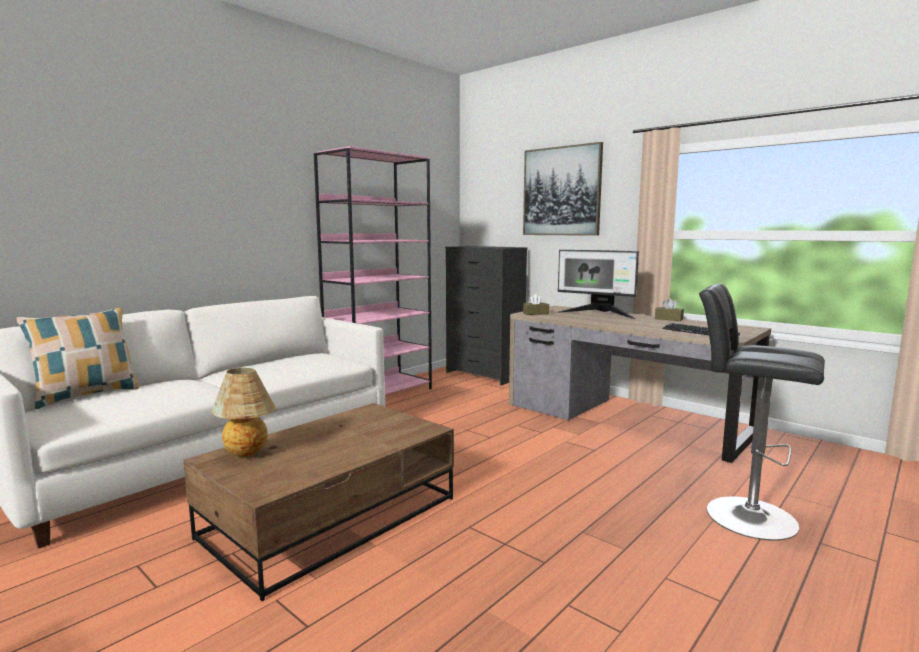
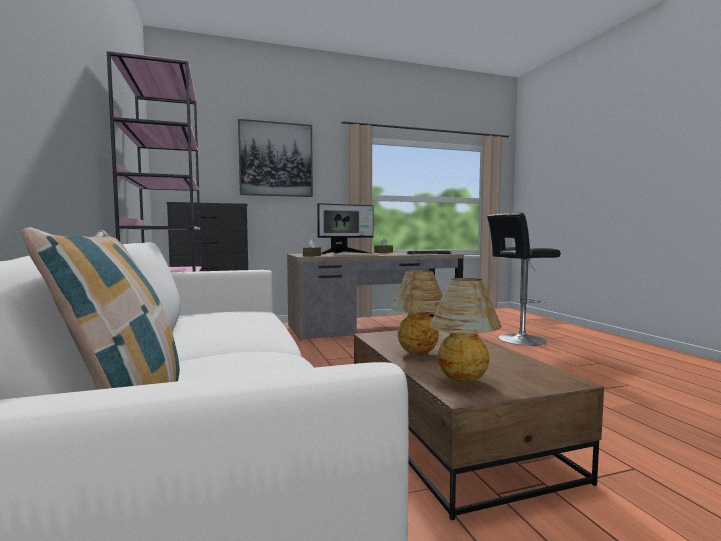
camera: 60 degrees left, 5 degrees down
(318, 432) = (419, 354): none -> table lamp

